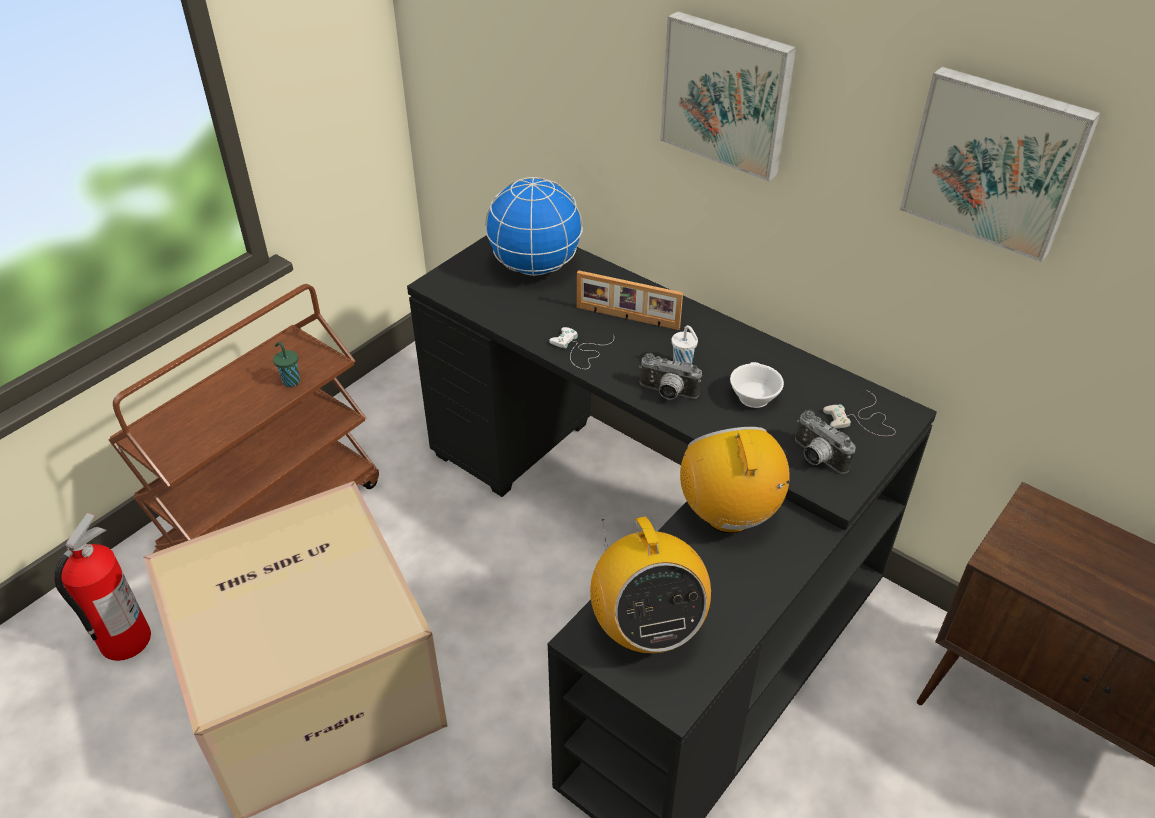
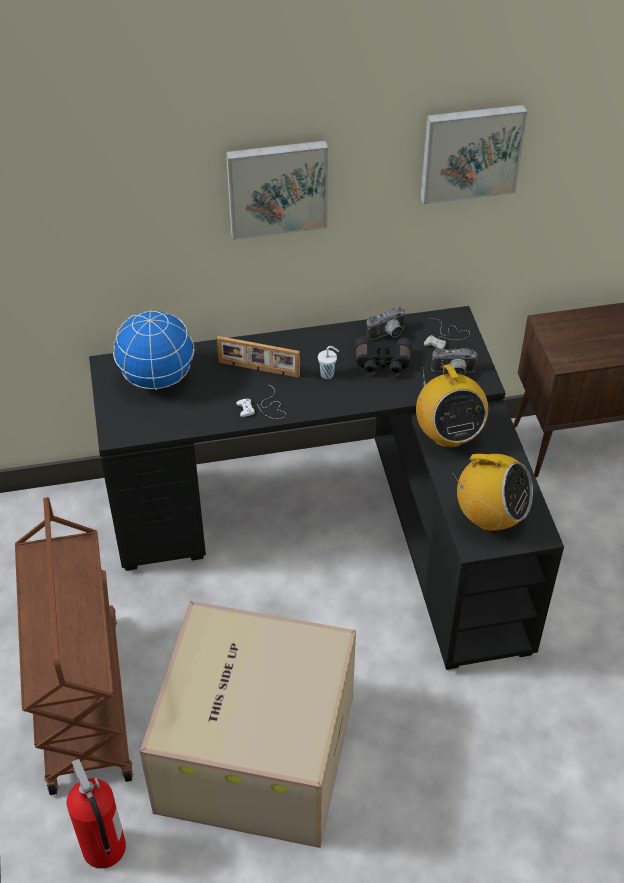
camera: 50 degrees left, 5 degrees up
(290, 381) = (78, 576): green cup -> none
(627, 318) = (258, 369): picture frame -> picture frame turned 45 degrees clockwise
(667, 393) = (342, 396): camera -> camera (388, 335)
(729, 515) = (448, 435): radio -> radio turned 135 degrees counterclockwise
(752, 396) = (382, 364): white cup -> black binoculars

